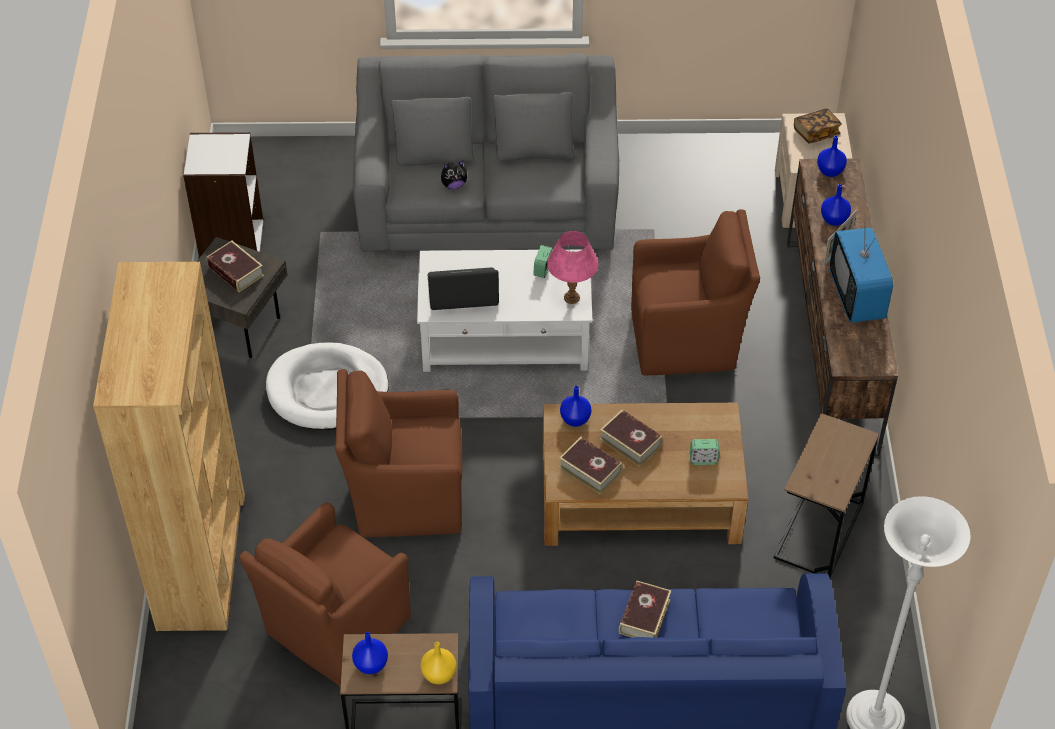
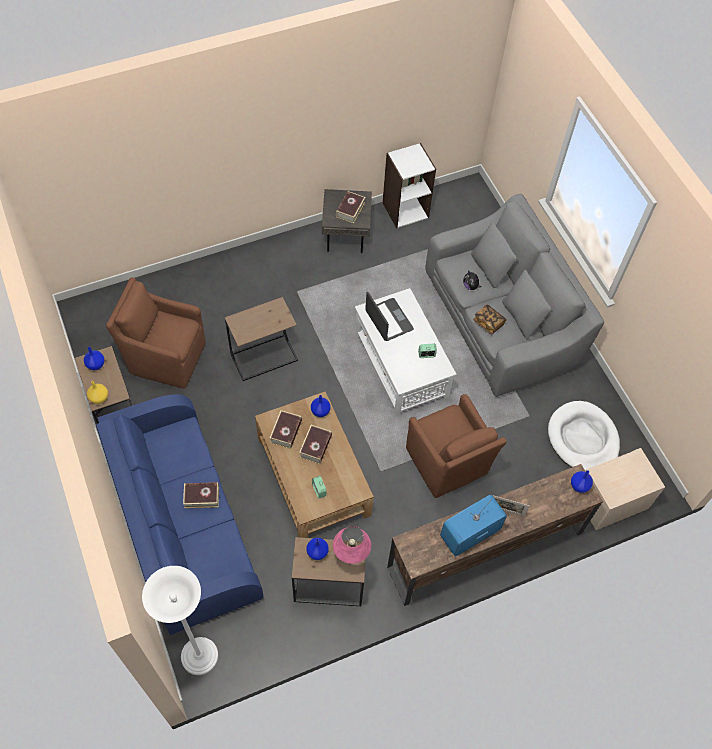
camera: 65 degrees right, 10 degrees up
(201, 560) = (186, 282): brown bookcase -> none
(327, 390) = (321, 294): white dog bed -> white dog bed (582, 439)
(405, 496) = (264, 357): brown armchair -> brown side table
(572, 297) = (411, 377): pink table lamp -> pink table lamp (351, 557)
(816, 133) = (634, 474): book -> book (488, 323)
(834, 219) = (534, 501): blue vase -> blue vase (318, 552)

